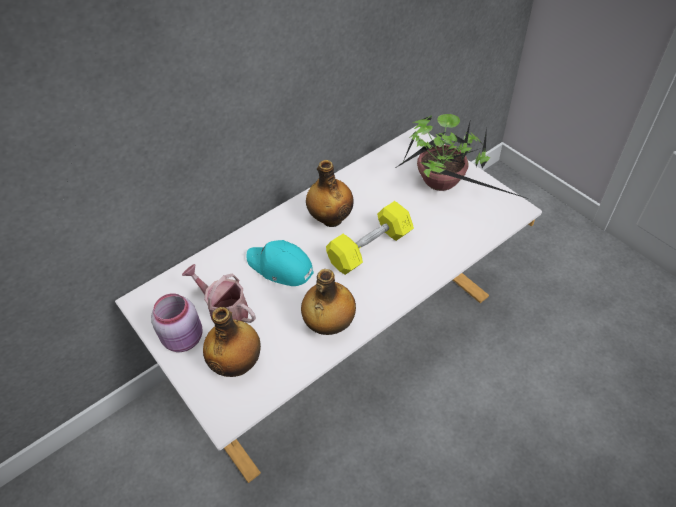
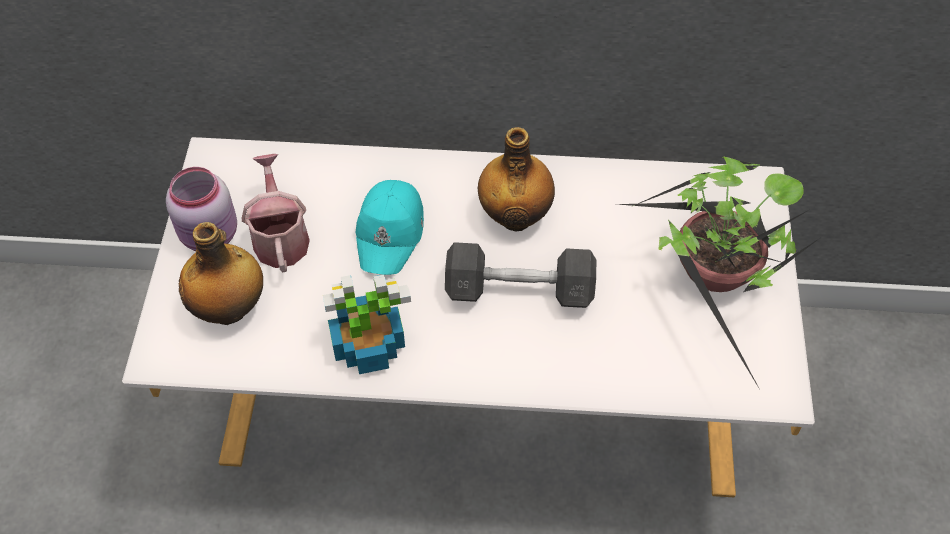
camera: 40 degrees right, 5 degrees up
(280, 267) = (391, 232): turquoise cap -> turquoise cap turned 150 degrees counterclockwise
(329, 325) = (367, 345): bottle -> potted plant
(370, 248) = (519, 290): yellow dumbbell -> grey dumbbell

